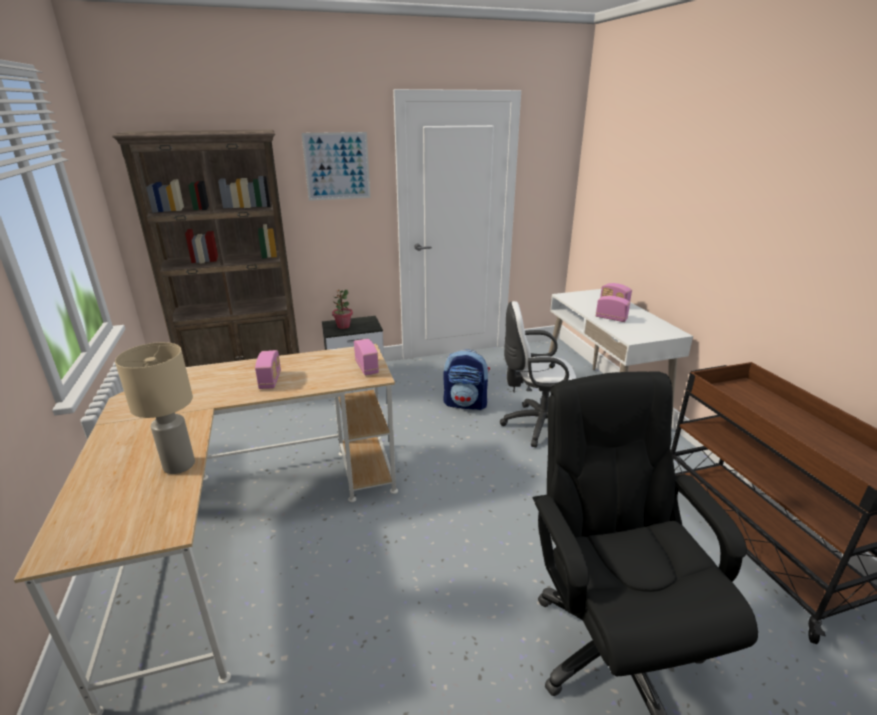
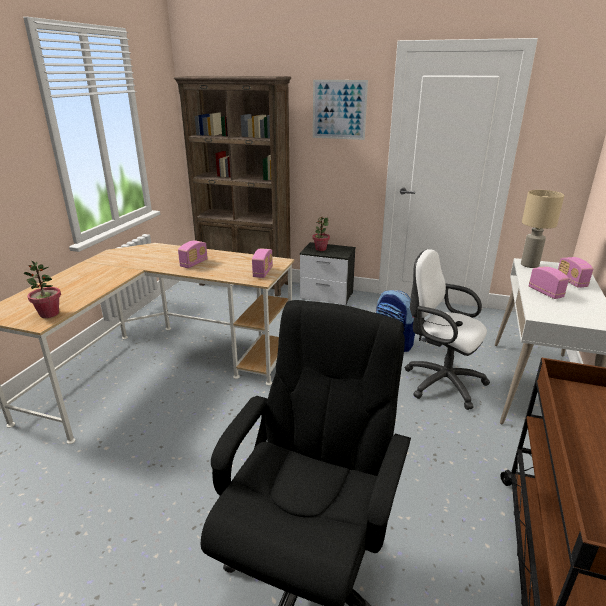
camera: 35 degrees right, 0 degrees up
(164, 513) = (49, 314): none -> potted plant
(178, 466) = (86, 294): beige table lamp -> beige table lamp (529, 265)

